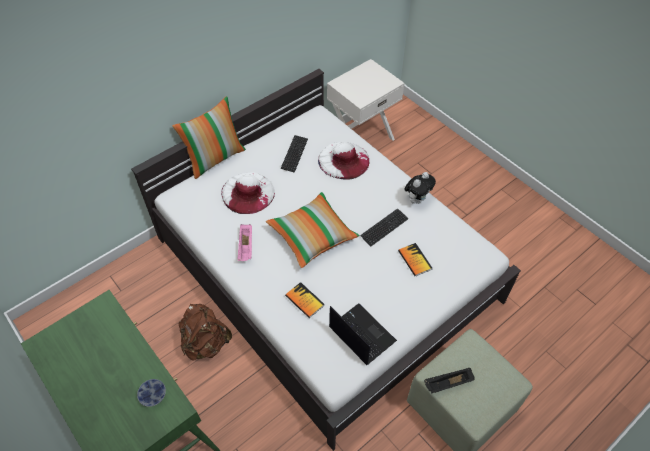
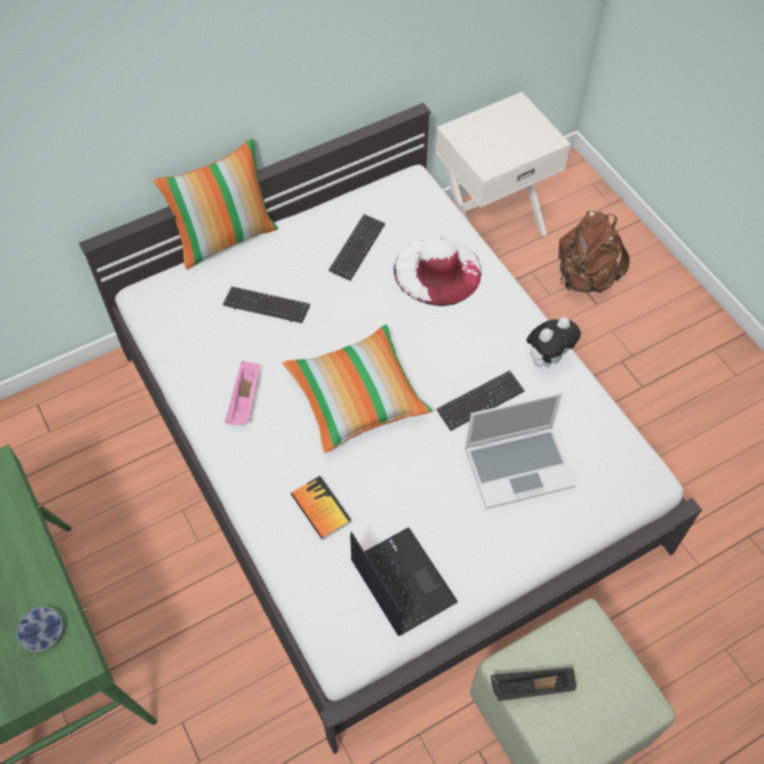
camera: 10 degrees right, 5 degrees up
(206, 343) = (167, 541): brown backpack -> brown backpack (585, 277)
(248, 192) = (266, 306): white hat -> keyboard
(414, 260) = (519, 466): book -> laptop

